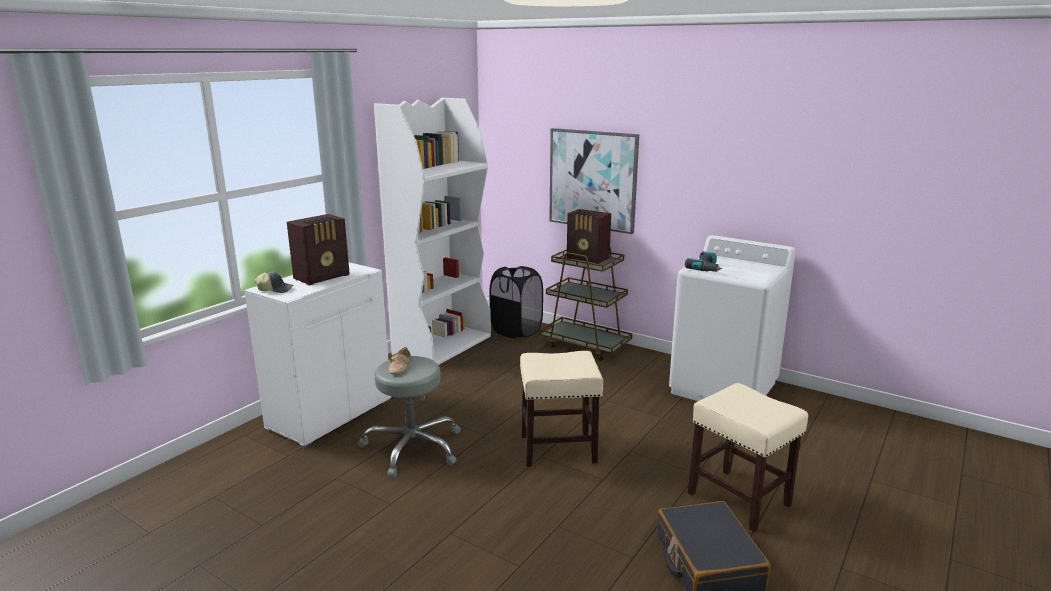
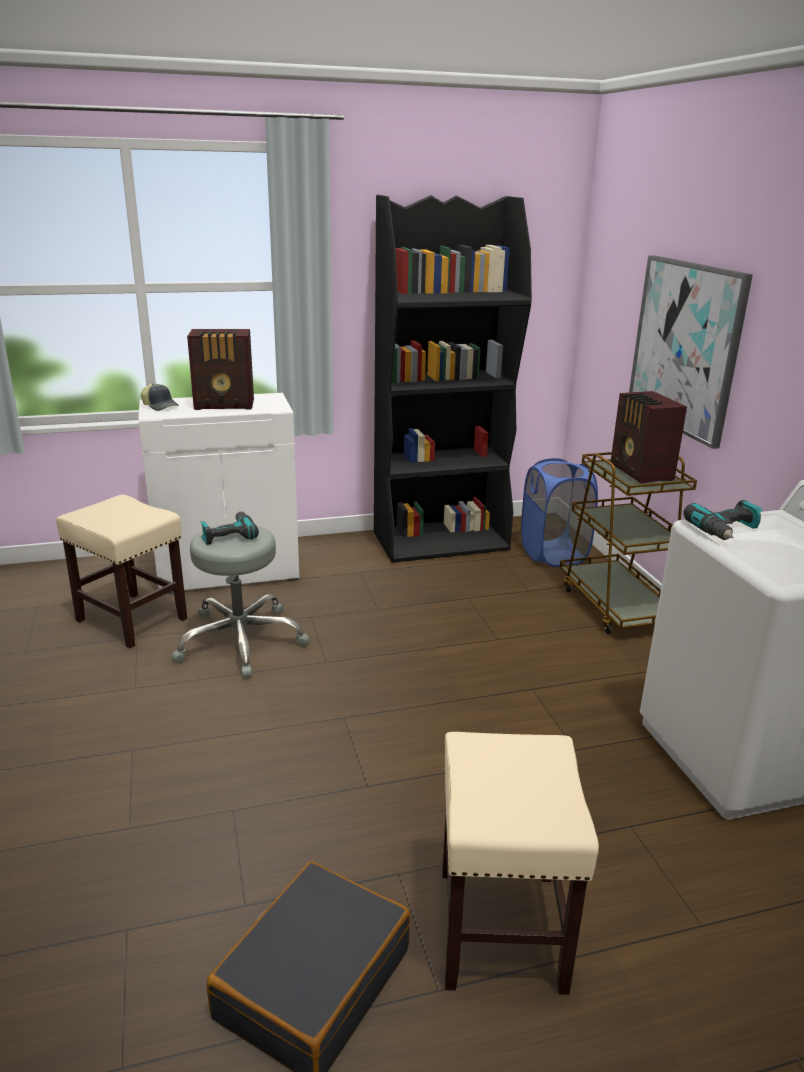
camera: 40 degrees right, 5 degrees up
(401, 367) = (228, 535): beige shoe -> power drill
(442, 345) = (441, 541): white bookcase -> black bookcase
(516, 331) = (553, 554): black laundry basket -> blue laundry basket
(559, 448) = (378, 719): beige stool -> beige stool (133, 620)

